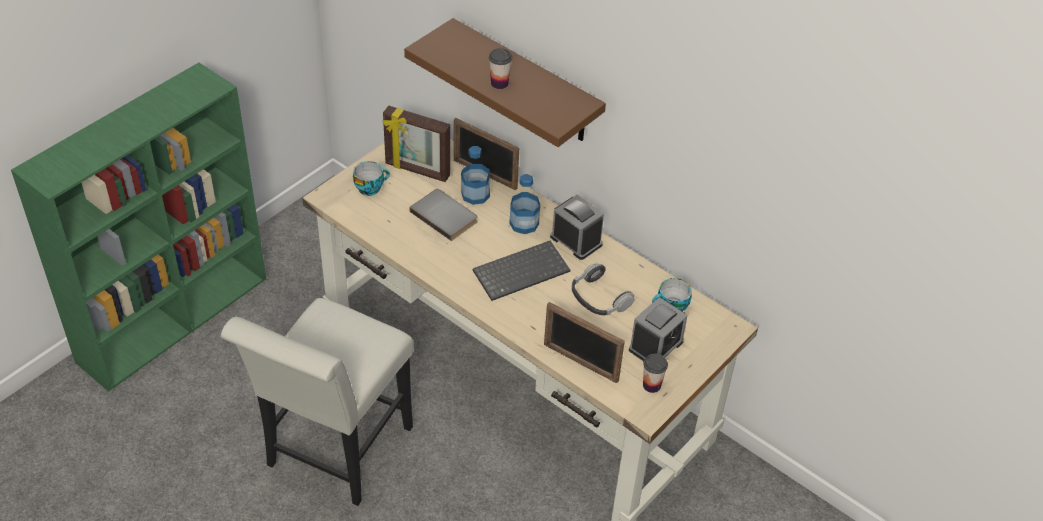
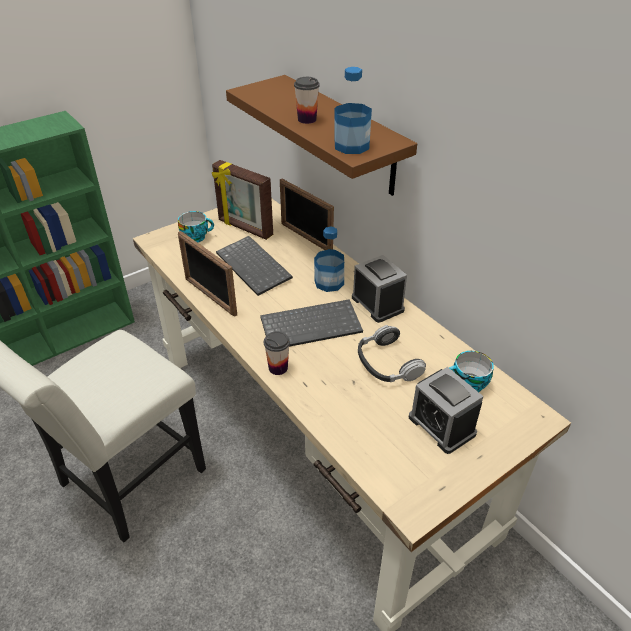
camera: 15 degrees right, 5 degrees down
(445, 215) = (255, 267): grey book -> keyboard
(475, 194) = (290, 253): bottle -> bottle (351, 146)
(580, 363) = (346, 432): picture frame -> picture frame (210, 296)
(651, 385) = (427, 474): cup -> cup (278, 368)
(656, 345) = (441, 425): alarm clock -> alarm clock turned 90 degrees clockwise

